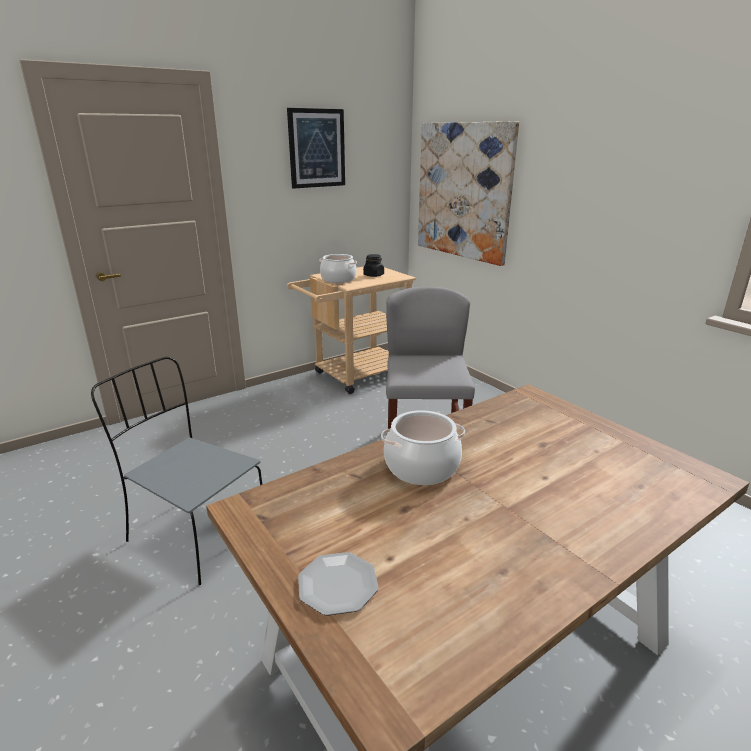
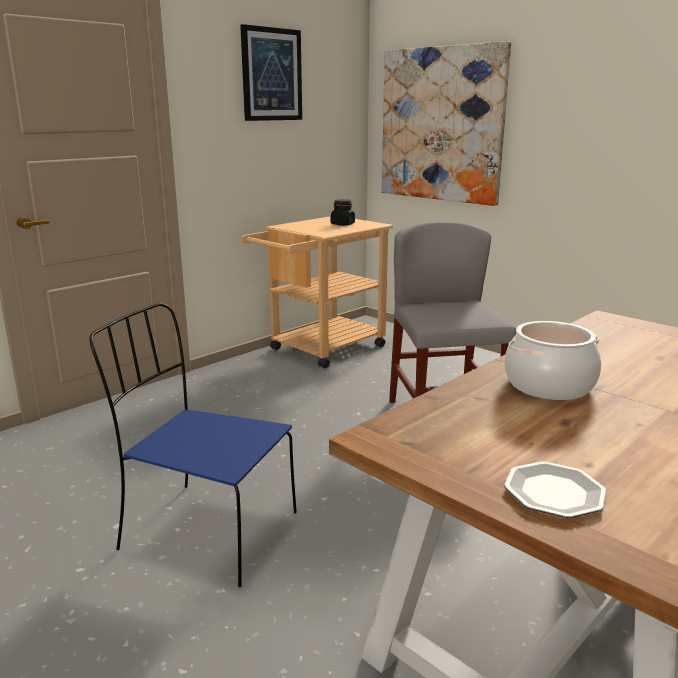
camera: 10 degrees left, 5 degrees down
(196, 532) = (206, 530): grey chair -> blue chair
(338, 279) = (305, 228): cooking pot -> none

